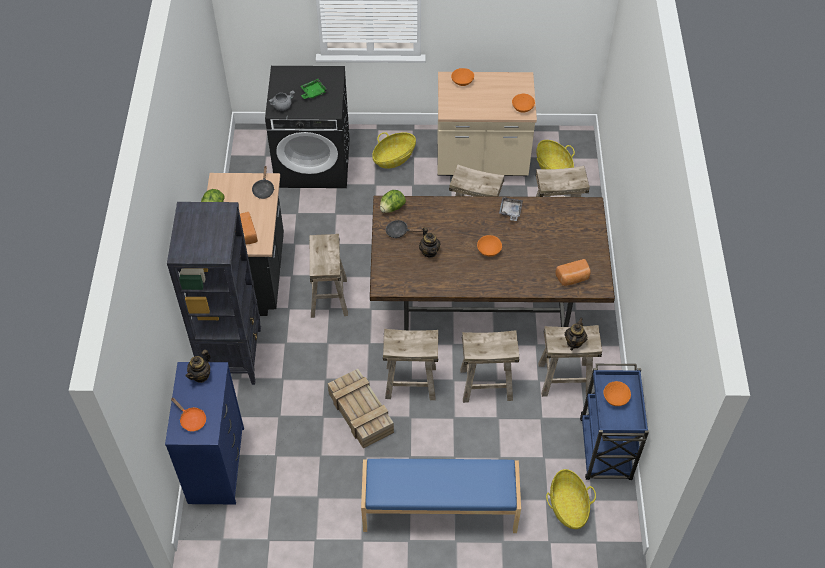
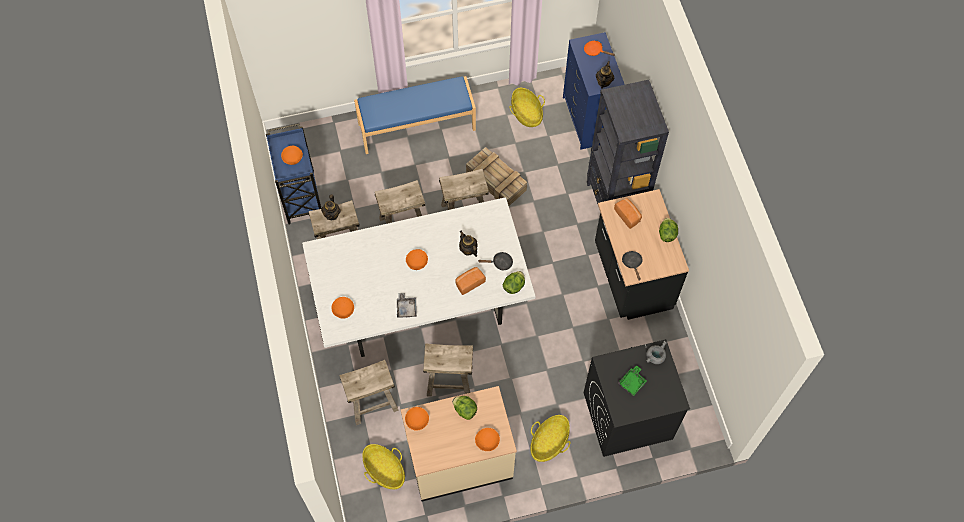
camera: 165 degrees right, 10 degrees up
(328, 297) = (557, 273): beige stool -> none
(476, 107) = (464, 410): none -> lettuce
(485, 299) = (420, 303): brown dining table -> white dining table
(568, 506) = (323, 149): basket -> basket (526, 114)
(573, 278) = (339, 252): bread -> bread (469, 283)
(577, 222) = (343, 310): none -> orange bowl

